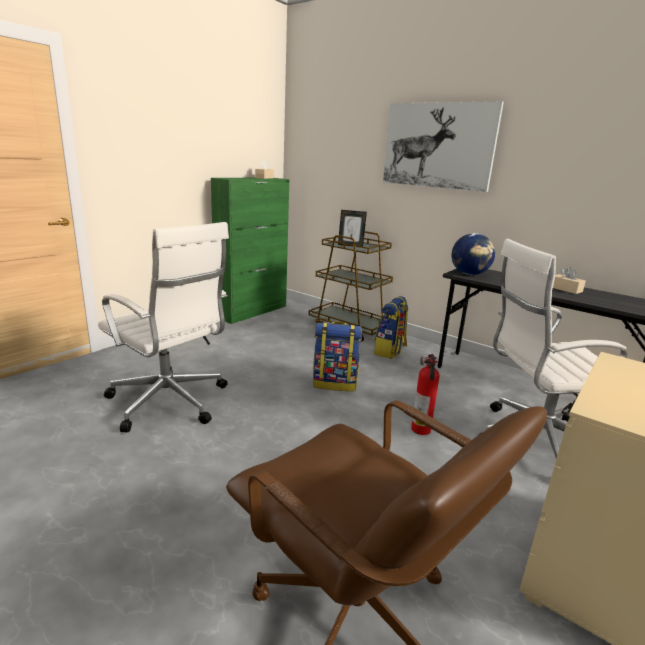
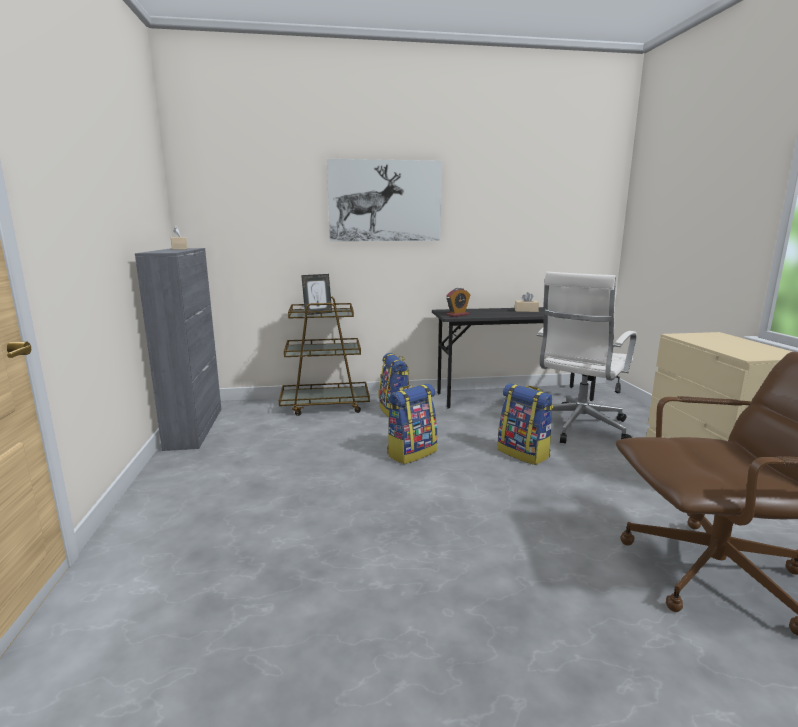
camera: 45 degrees left, 5 degrees down
(170, 403) = (315, 549): white office chair -> none
(252, 311) = (195, 427): green cabinet -> grey cabinet
(421, 430) = (524, 453): fire extinguisher -> backpack
(469, 274) = (457, 315): globe -> alarm clock

